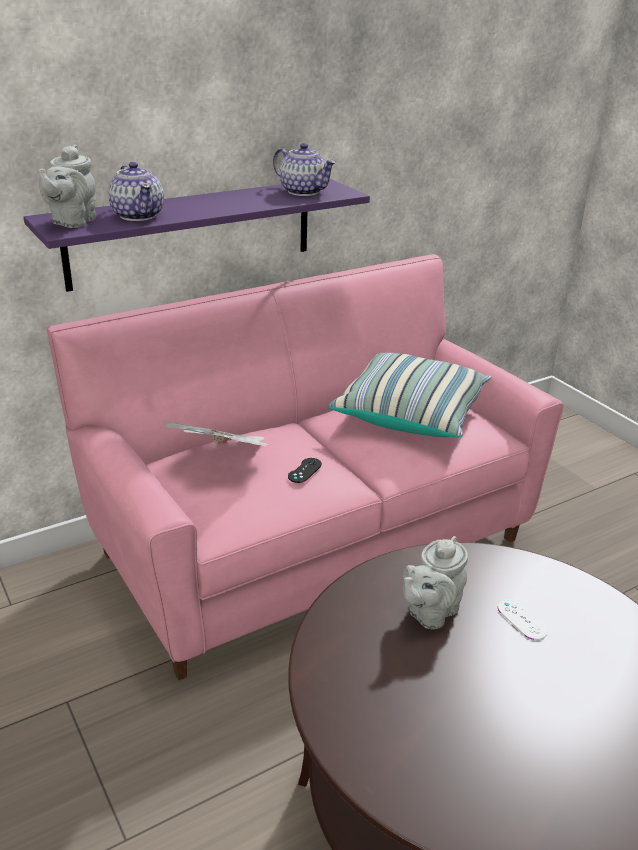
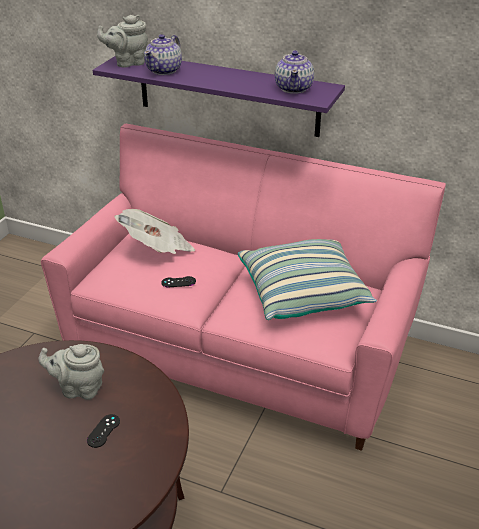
camera: 55 degrees right, 5 degrees up
(521, 620) = (103, 431): white game controller -> black game controller

